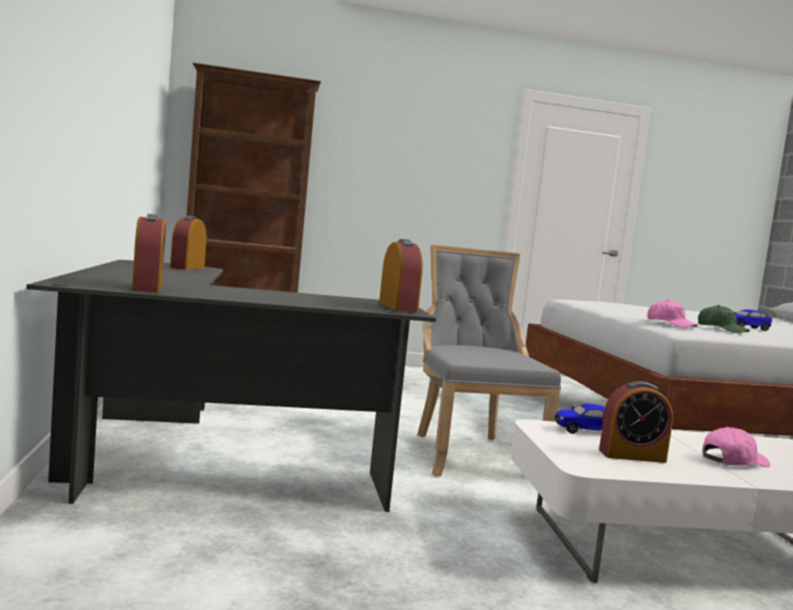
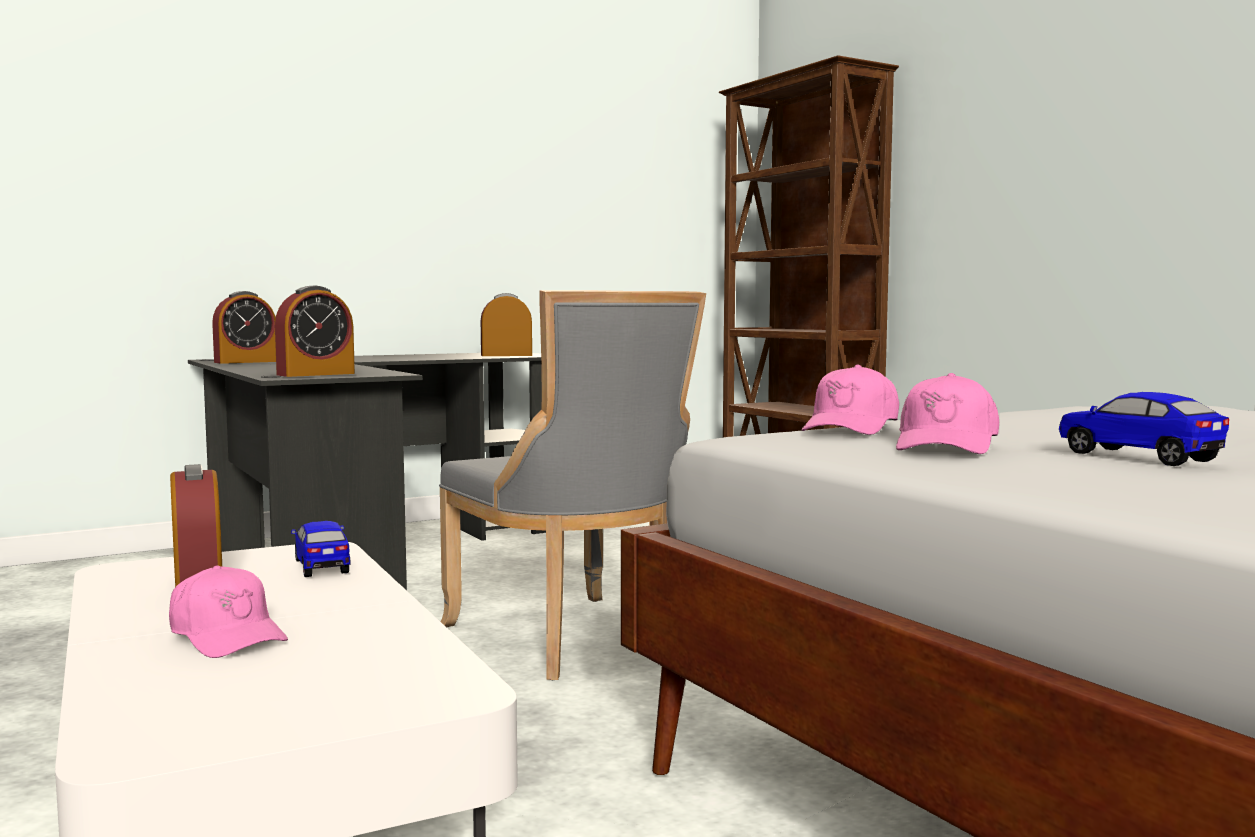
camera: 70 degrees right, 0 degrees up
(471, 453) = (571, 640): grey chair -> grey chair turned 90 degrees clockwise
(721, 329) = (947, 445): green cap -> pink cap

